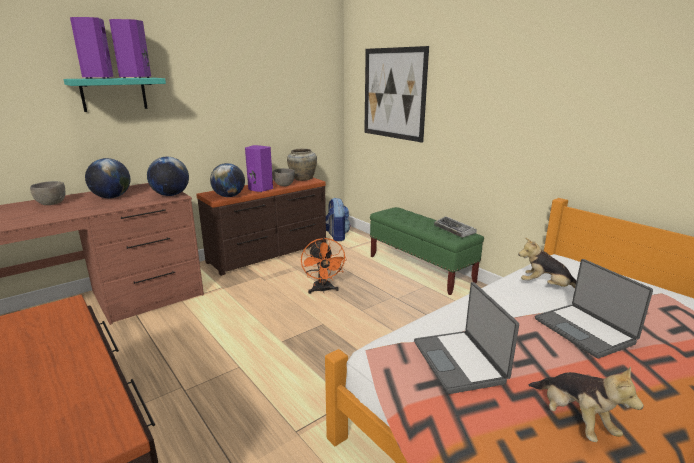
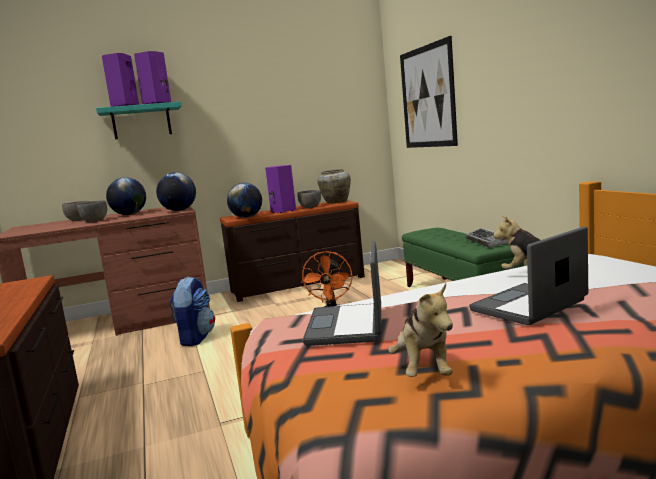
camera: 20 degrees right, 10 degrees down
(78, 208) = (95, 221): none -> grey bowl
(336, 236) = (381, 270): backpack -> backpack (195, 338)
(585, 330) = (530, 306): laptop -> laptop turned 60 degrees clockwise

